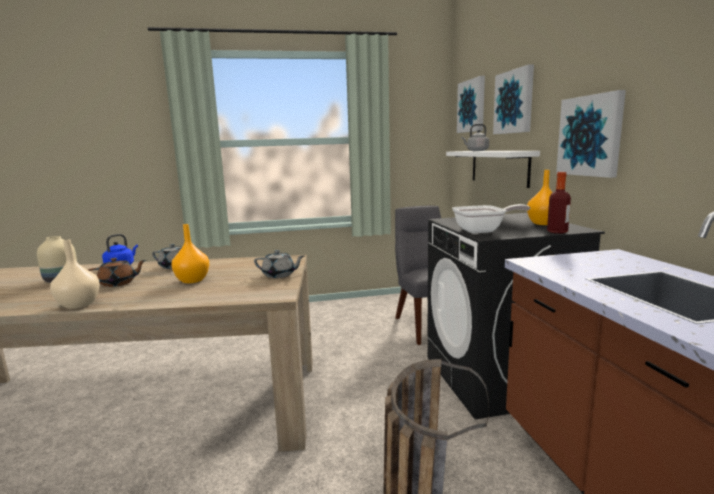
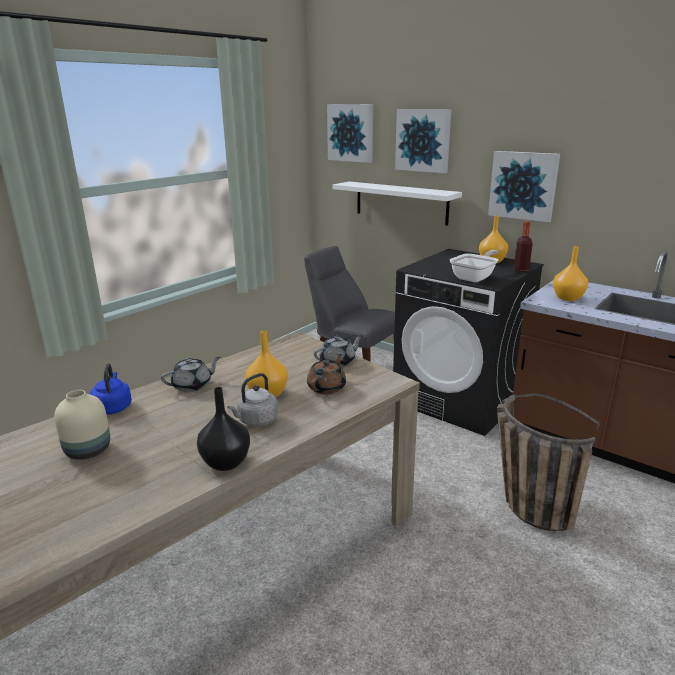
camera: 40 degrees left, 10 degrees up
(78, 305) = (224, 463): beige vase -> black vase
(118, 283) = (188, 426): brown teapot -> brown teapot (327, 387)
(476, 151) = (377, 186): grey kettle -> grey kettle (256, 421)
(574, 265) = (568, 298): none -> orange vase

